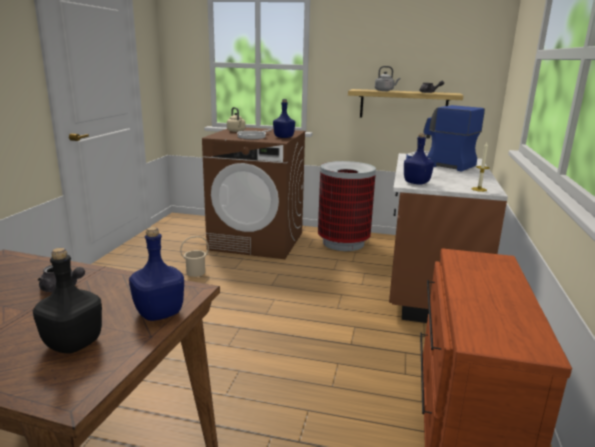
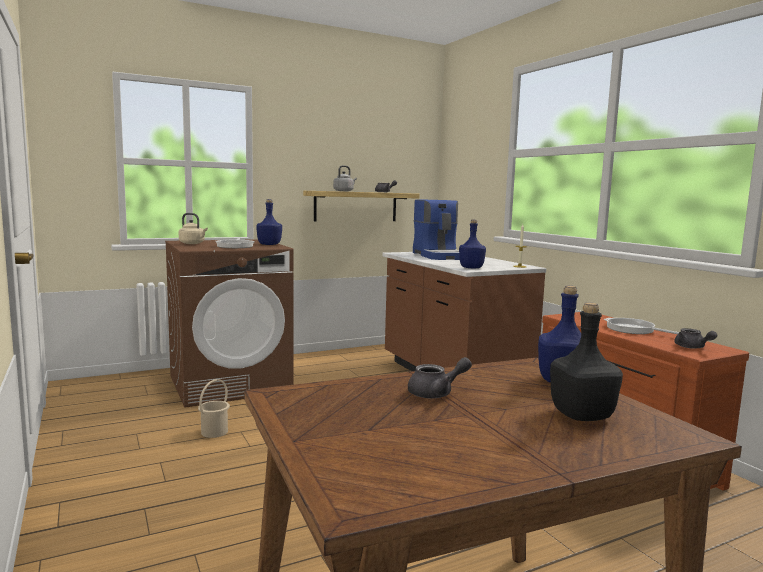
camera: 40 degrees left, 10 degrees down
(343, 243) = (324, 364): trash can -> none
(439, 164) = (439, 256): coffee machine -> coffee machine turned 105 degrees counterclockwise
(495, 292) = (633, 330): none -> frying pan
(500, 334) = (692, 347): none -> grey teapot

